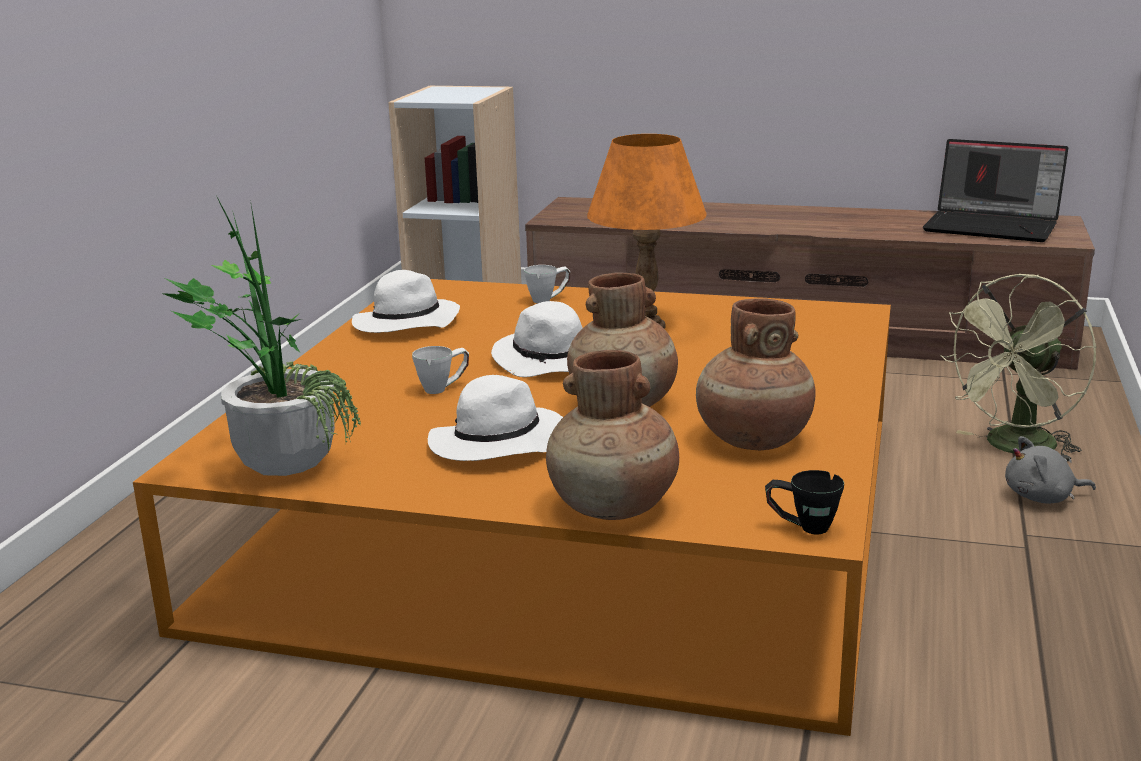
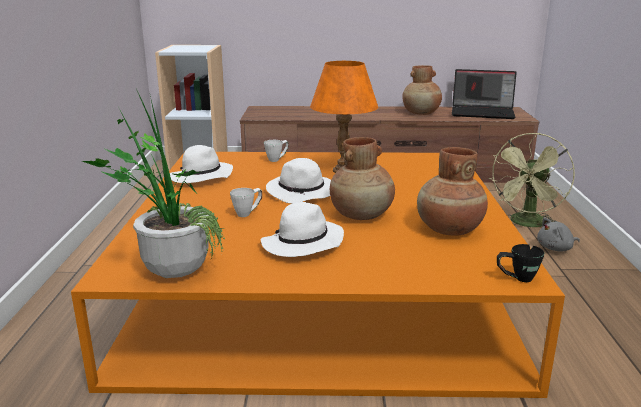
camera: 15 degrees left, 0 degrees up
(614, 507) = (400, 277): brown vase -> brown vase (421, 113)

